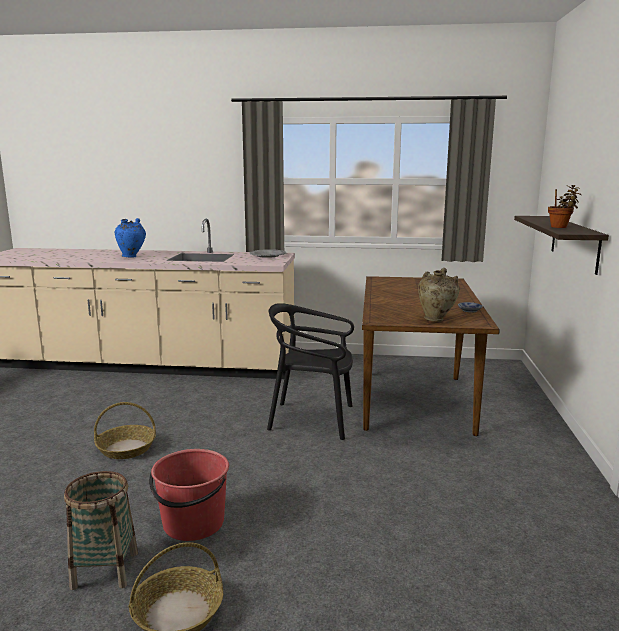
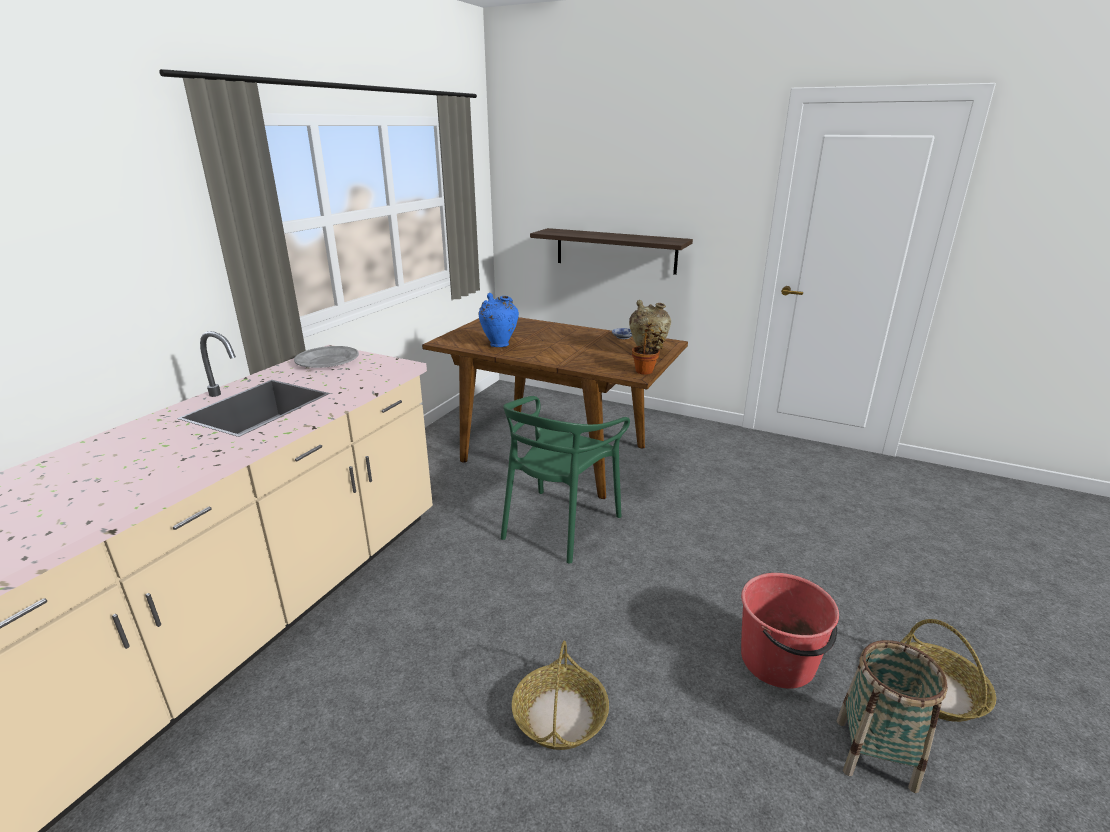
camera: 70 degrees left, 10 degrees up
(132, 256) = (126, 469): blue vase -> blue vase (499, 345)
(312, 419) = (559, 525): black chair -> green chair
(560, 227) = (637, 238): potted plant -> potted plant (646, 371)

